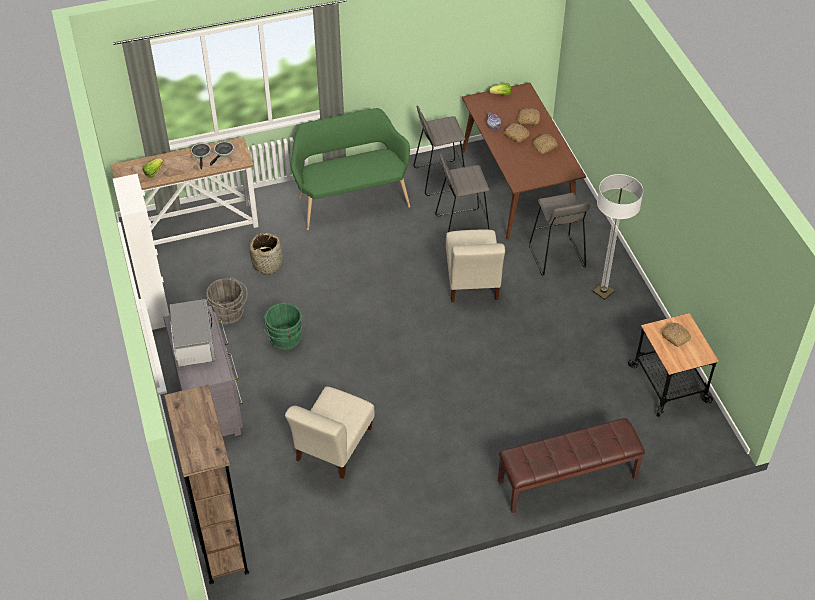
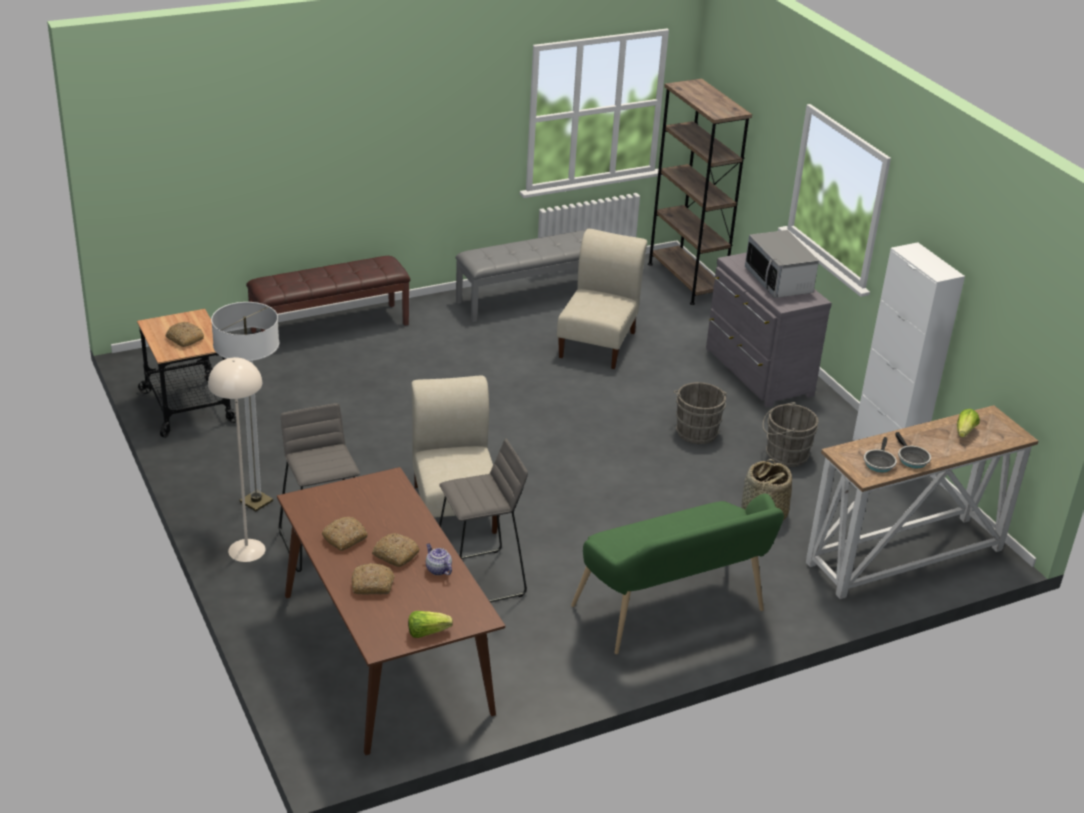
camera: 170 degrees right, 15 degrees down
(285, 340) = (696, 431): green bucket -> grey bucket
(381, 516) = (530, 298): none -> grey bench
(439, 177) = (530, 660): grey stool -> none
(604, 255) = (246, 550): none -> beige floor lamp

